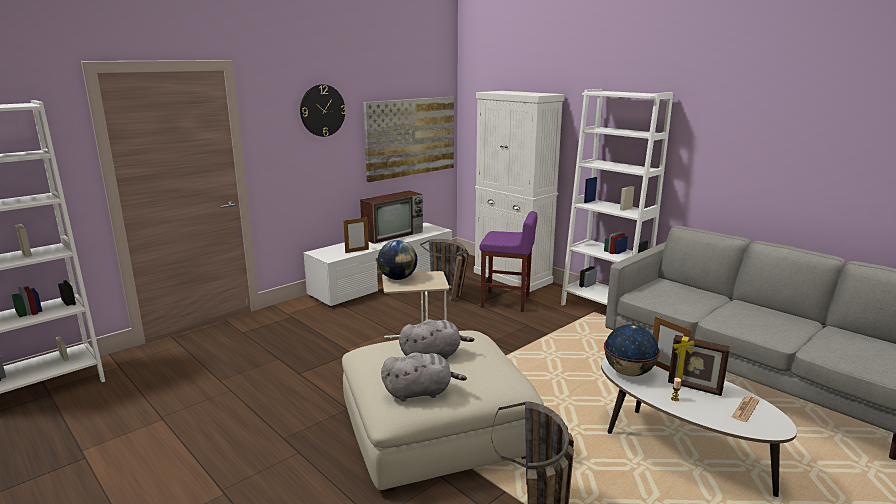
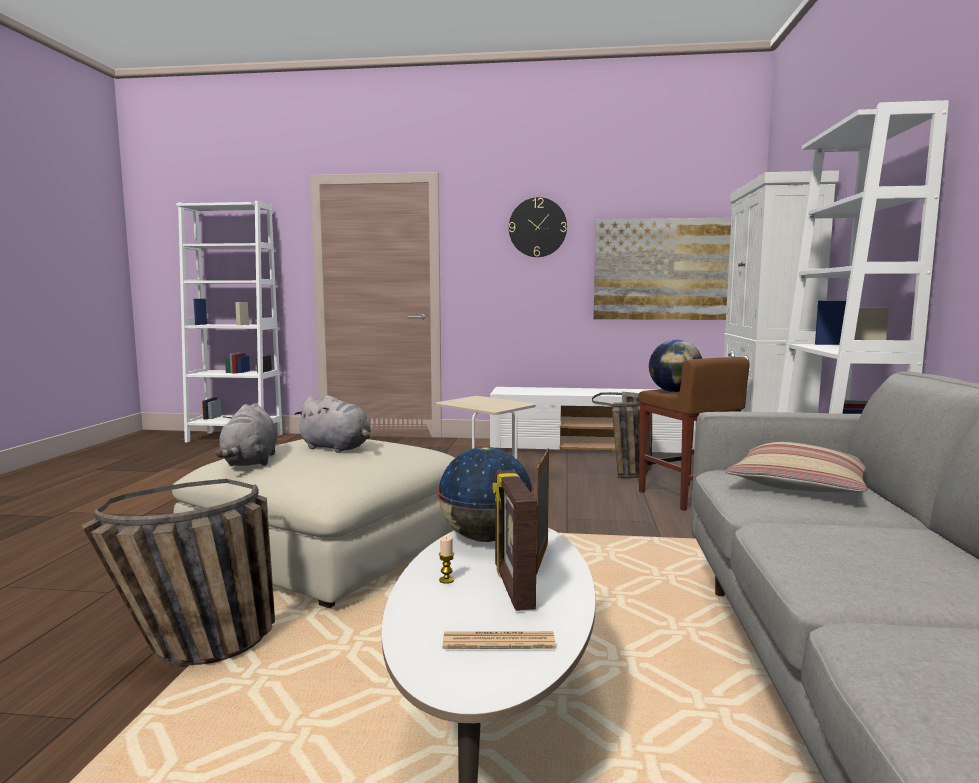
camera: 50 degrees right, 10 degrees down
(357, 251) = (541, 393): picture frame -> none
(393, 235) = (615, 391): television -> none
(398, 278) = (477, 399): globe -> globe (674, 392)
(420, 392) = (250, 462): grey plush toy -> grey plush toy turned 45 degrees clockwise
(506, 302) = (686, 497): purple stool -> brown stool
(668, 291) = (799, 484): none -> pillow

